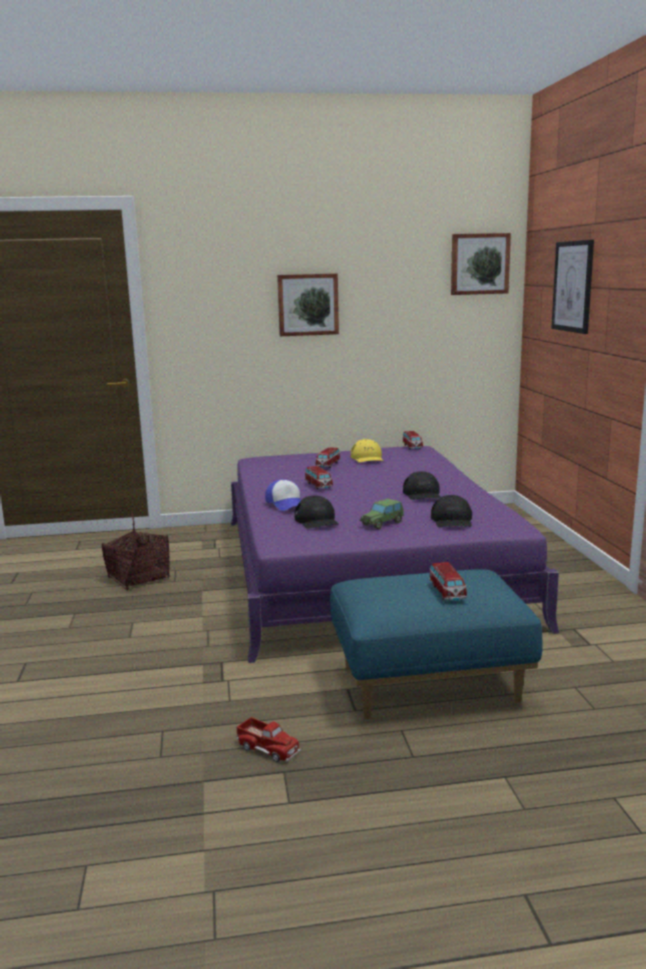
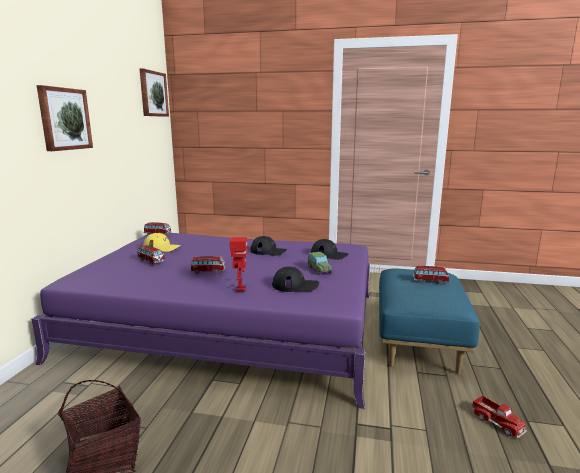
camera: 70 degrees left, 0 degrees up
(268, 748) = (497, 422): toy truck -> toy truck turned 90 degrees clockwise
(286, 504) = (240, 288): cap -> toy robot
(573, 286) = (242, 110): picture -> none

